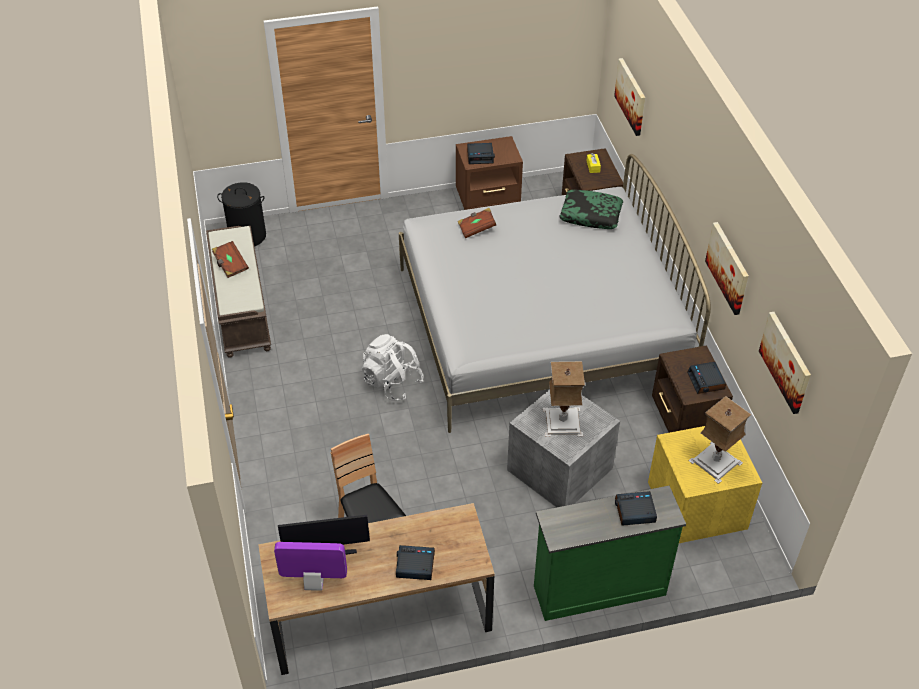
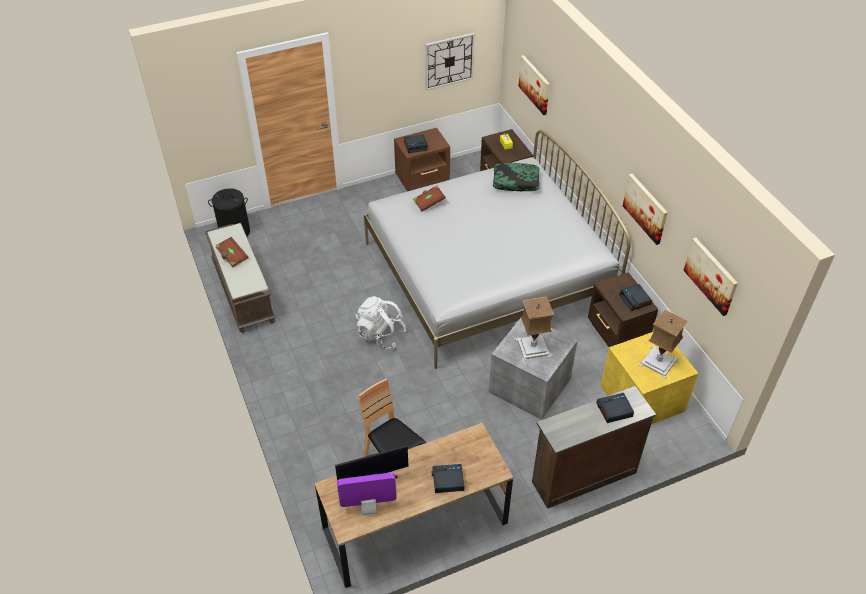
camera: 10 degrees left, 0 degrees up
(532, 56) = (449, 61): none -> wall clock
(598, 589) = (582, 476): green dresser -> brown dresser

